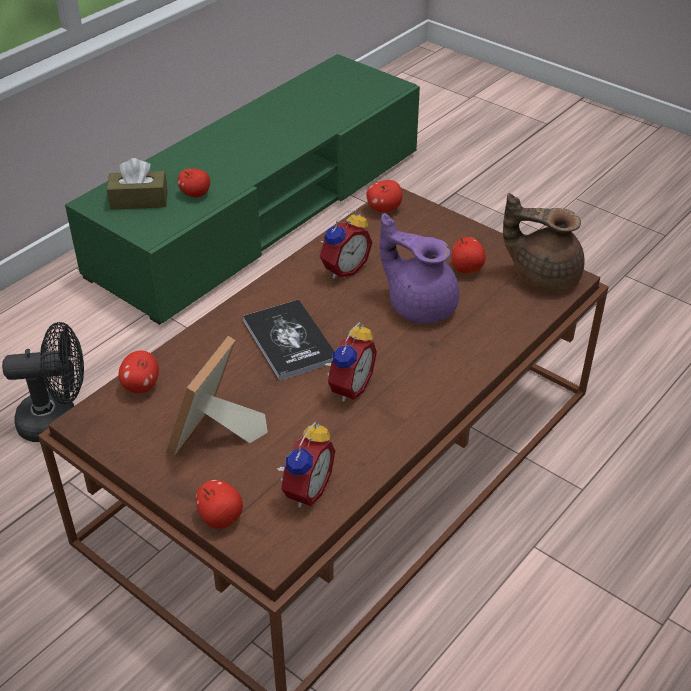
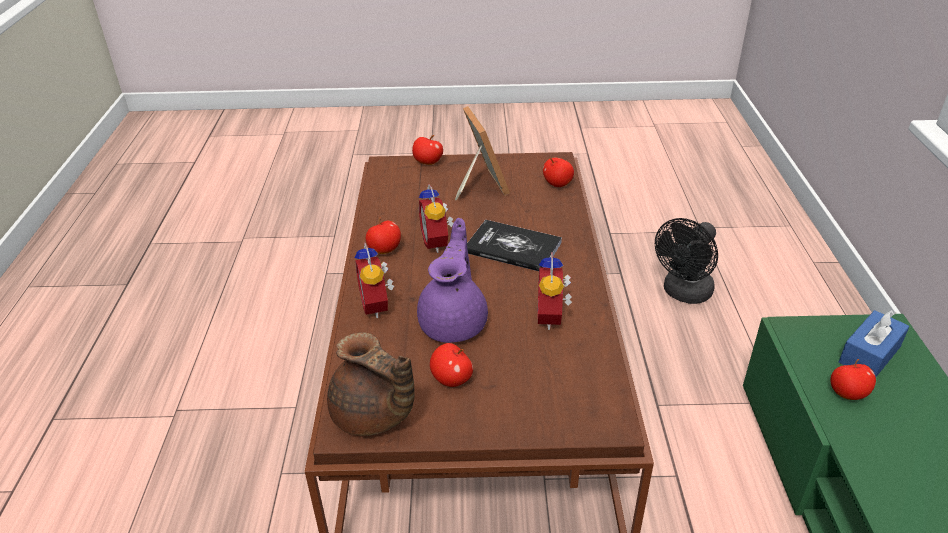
camera: 140 degrees right, 5 degrees down
(139, 200) = (869, 354): brown tissue box -> blue tissue box
(304, 489) = (400, 189): alarm clock -> alarm clock (378, 305)
(384, 209) = (605, 401): apple -> apple (385, 250)
(420, 305) = (455, 322): purple teapot -> purple teapot turned 75 degrees counterclockwise
(543, 275) = (373, 416): brown teapot -> brown teapot turned 60 degrees clockwise

